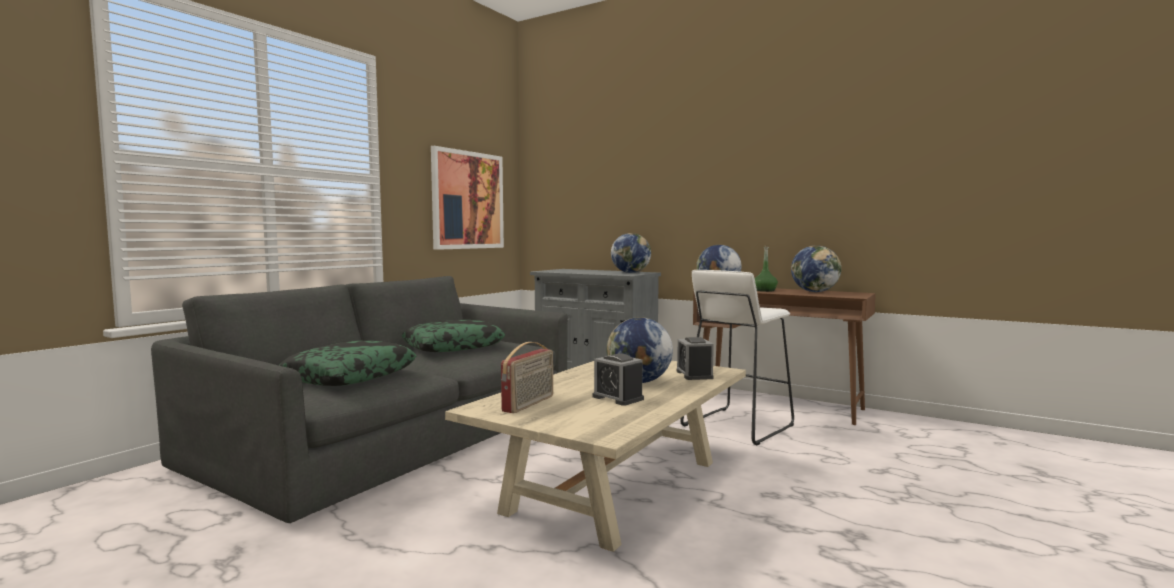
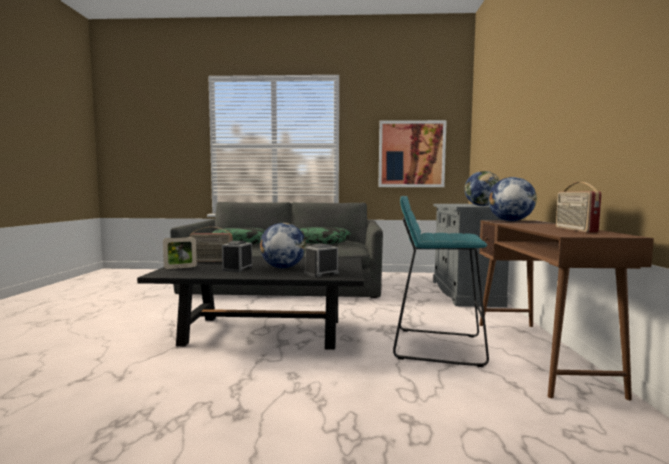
camera: 60 degrees right, 0 degrees up
(563, 422) = (180, 267): none -> picture frame
(614, 486) = (264, 332): beige coffee table -> black coffee table
(737, 425) = (437, 346): white stool -> turquoise stool
(764, 290) = (530, 225): green bottle -> none
(815, 292) = (574, 230): globe -> radio

